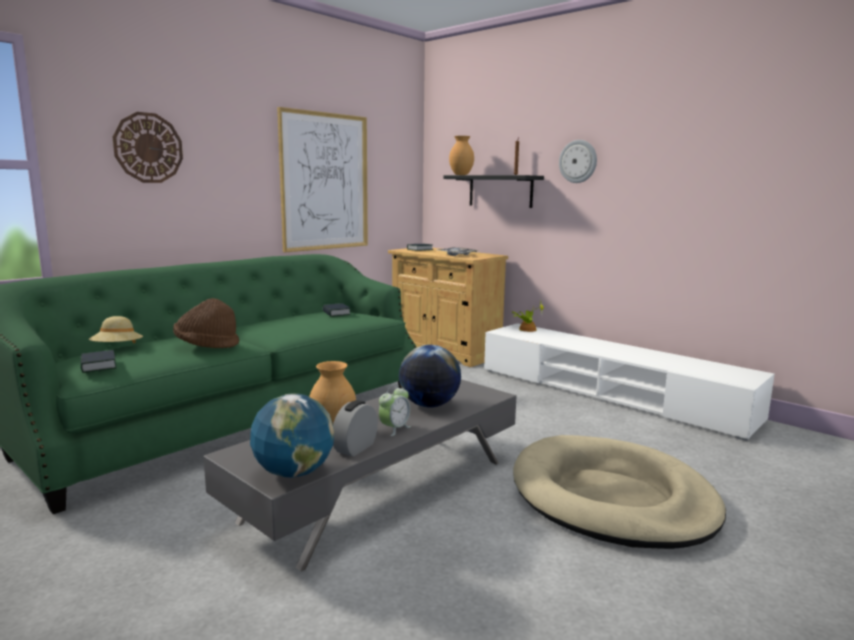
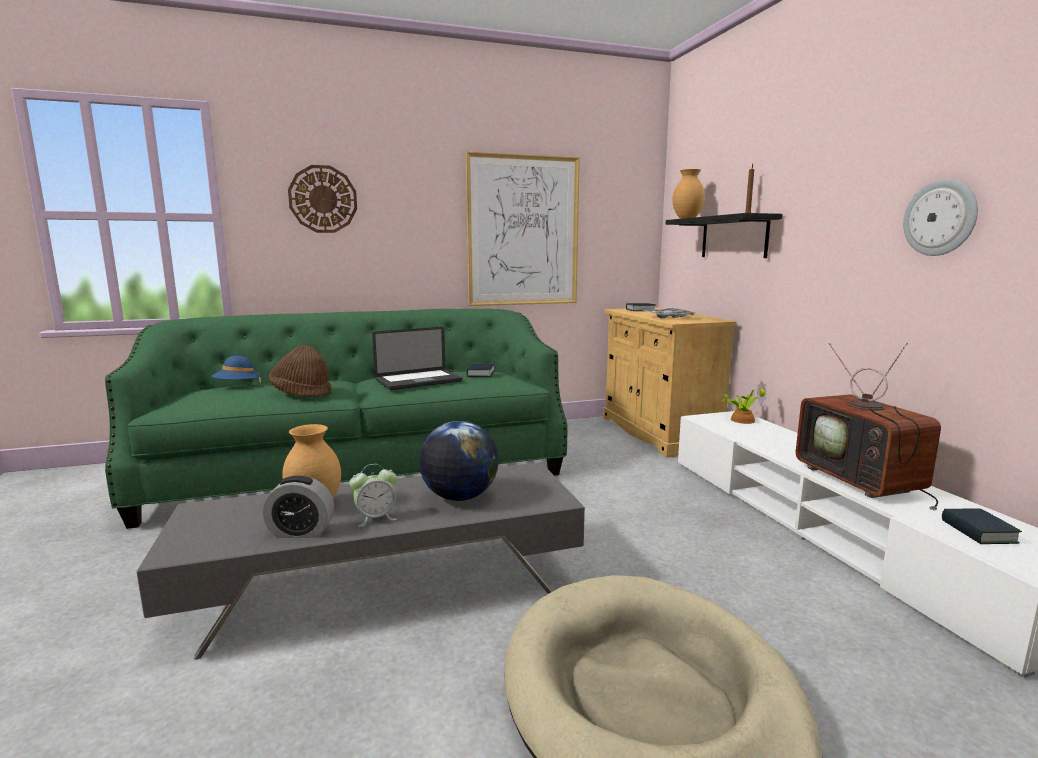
camera: 30 degrees right, 0 degrees up
(98, 366) = (188, 400): book -> book (978, 532)
(117, 349) = (237, 387): beige hat -> blue hat
(294, 473) = (203, 545): globe -> none
(296, 324) = (419, 381): none -> laptop
(355, 448) = (301, 532): alarm clock -> alarm clock turned 150 degrees counterclockwise
(578, 161) = (825, 189): wall clock -> wall clock (940, 218)
(635, 355) = (863, 481): none -> television

